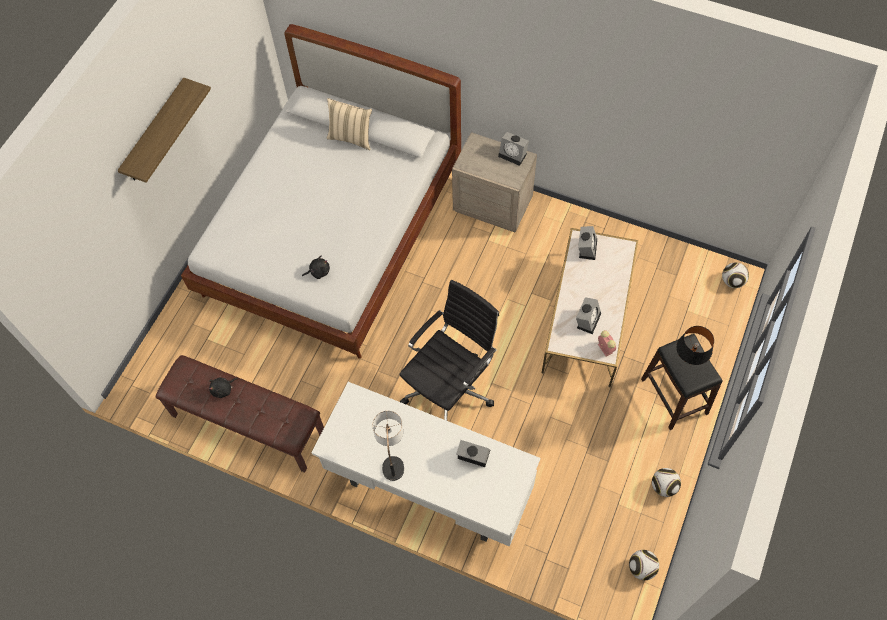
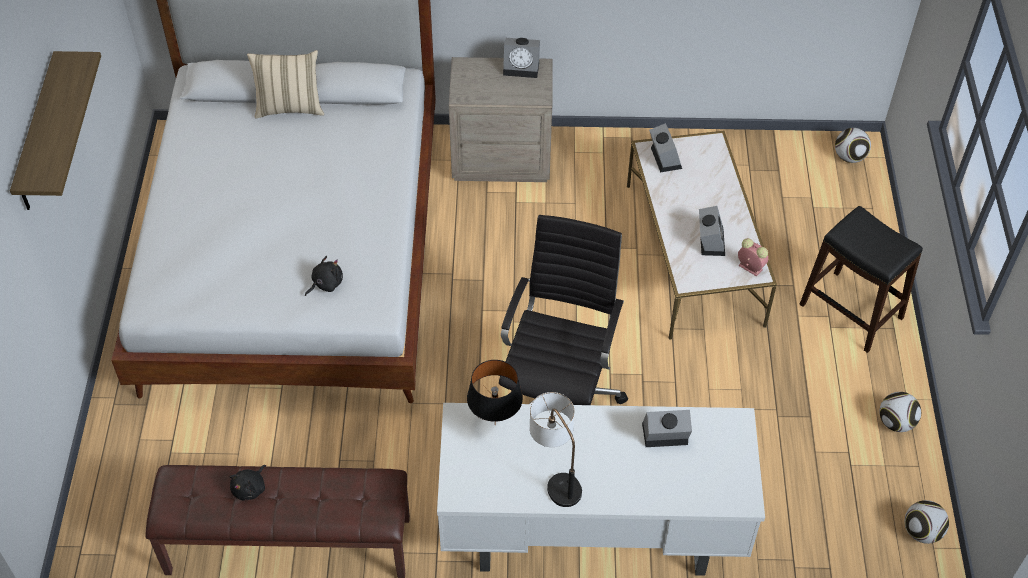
camera: 25 degrees left, 10 degrees down
(688, 362) = (870, 240): black table lamp -> black table lamp (495, 425)

